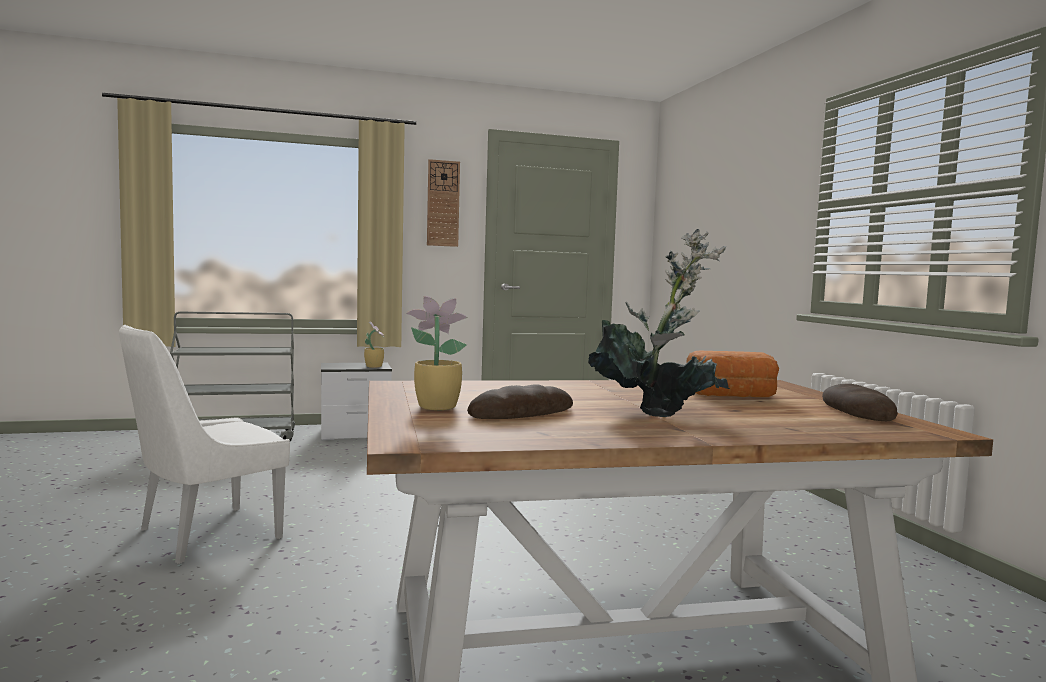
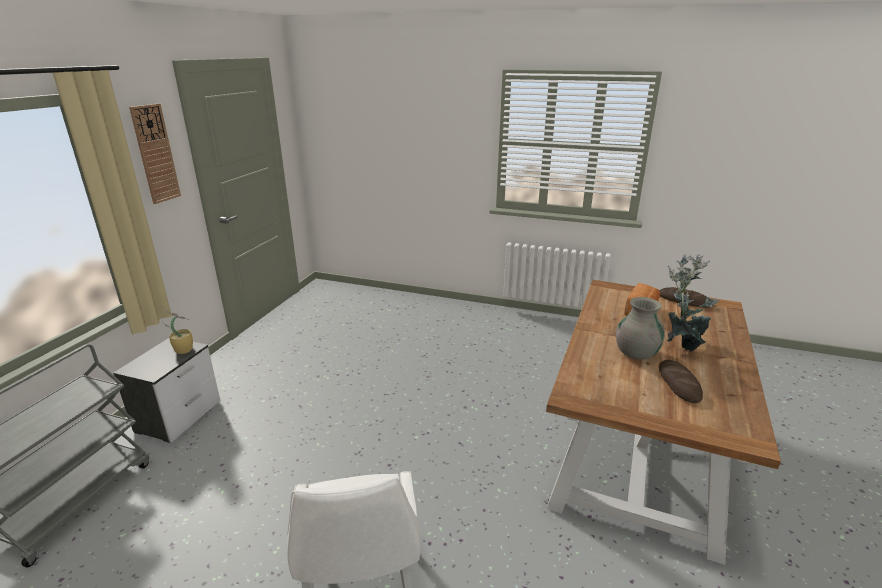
camera: 55 degrees left, 20 degrees up
(435, 407) = (657, 406): potted plant -> none
(576, 398) = (636, 353): none -> grey vase

